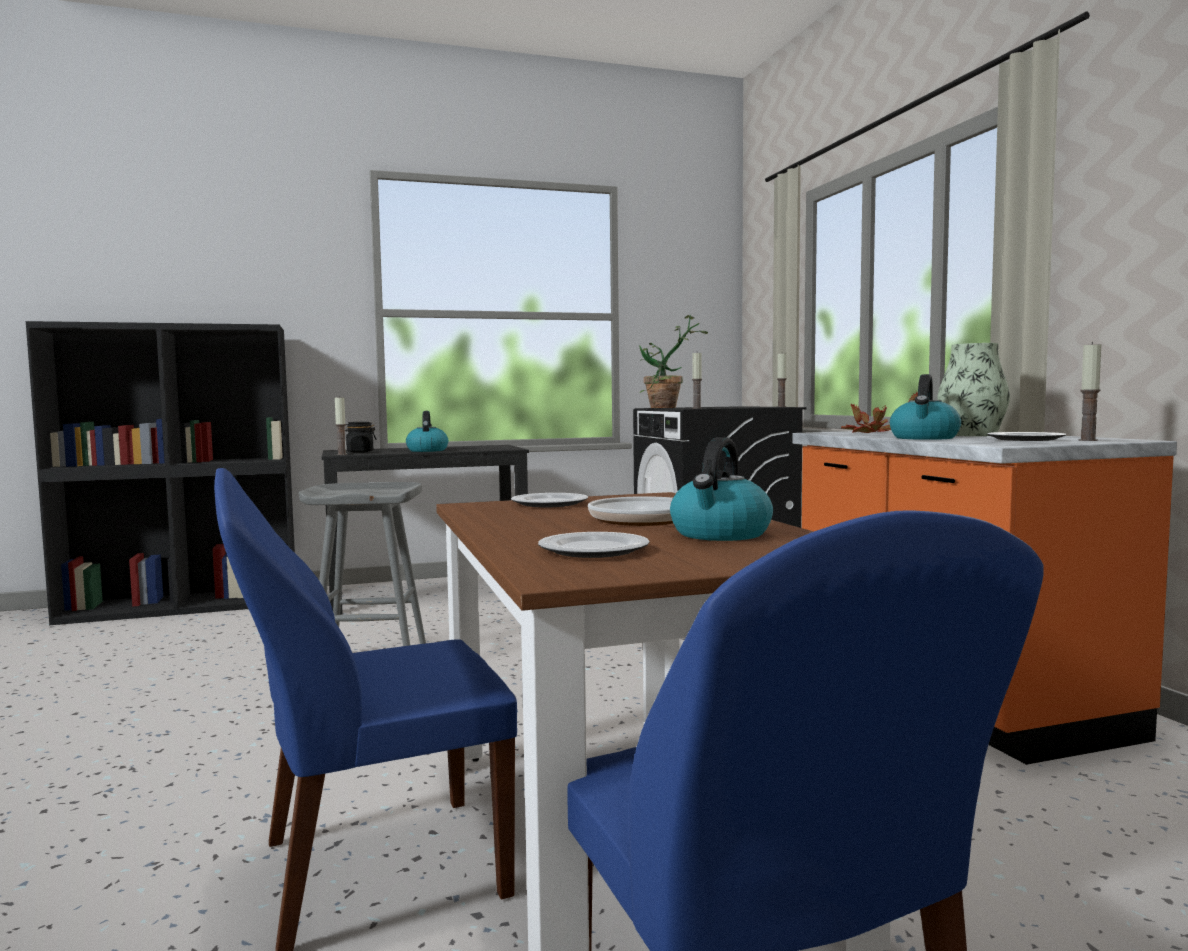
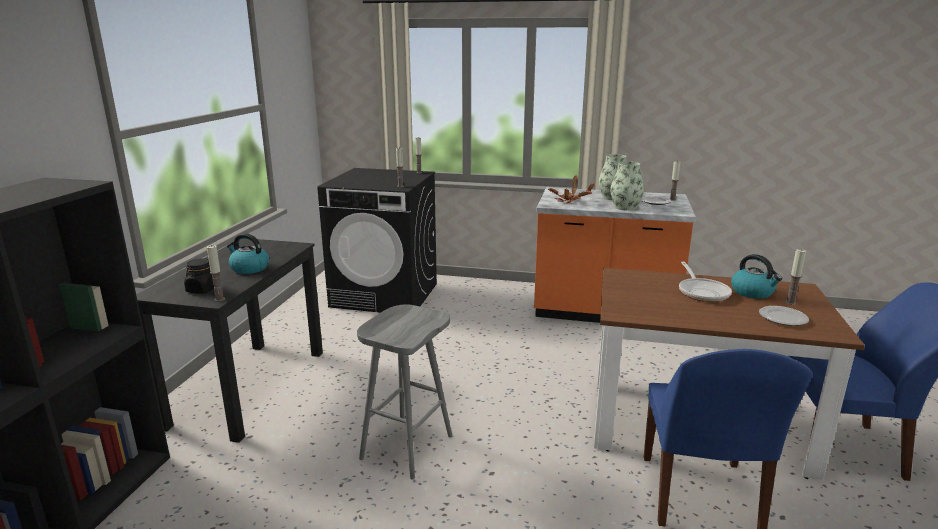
camera: 60 degrees left, 15 degrees up
(549, 504) = (630, 298): plate -> none
(668, 407) = (352, 183): potted plant -> none
(710, 550) = (790, 302): none -> candle
(924, 438) = (625, 207): kettle -> vase

